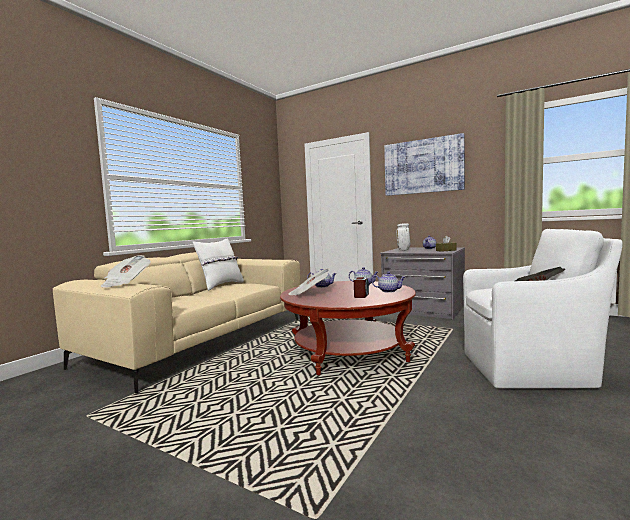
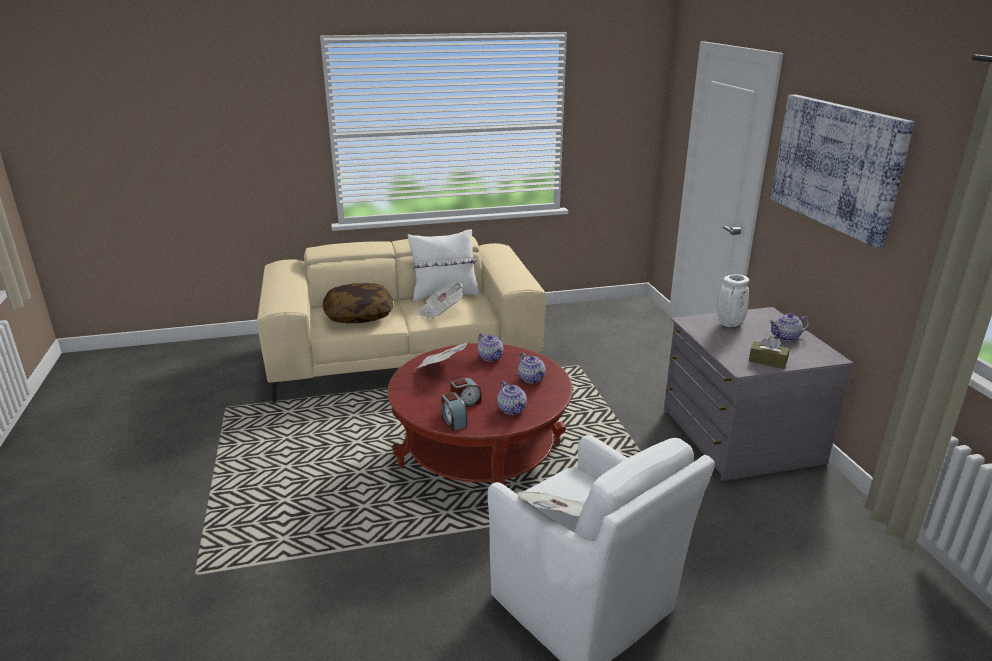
camera: 45 degrees right, 20 degrees up
(126, 283) = (288, 291): newspaper -> newspaper (440, 312)
(183, 300) = (359, 315): none -> pillow
(378, 300) = (453, 421): none -> alarm clock

